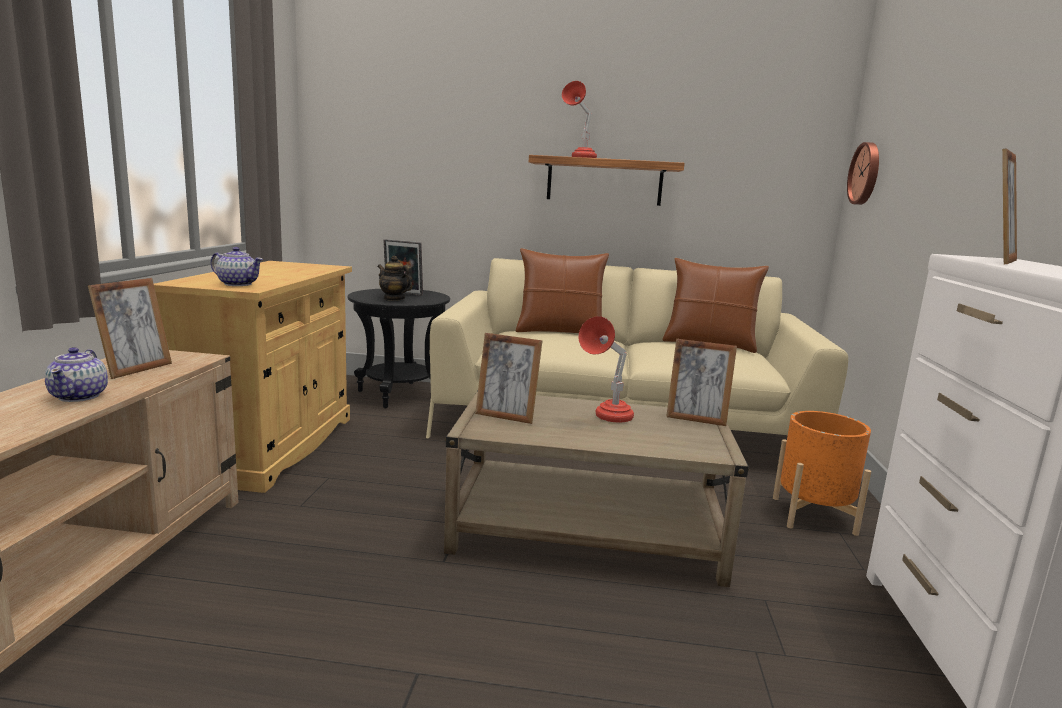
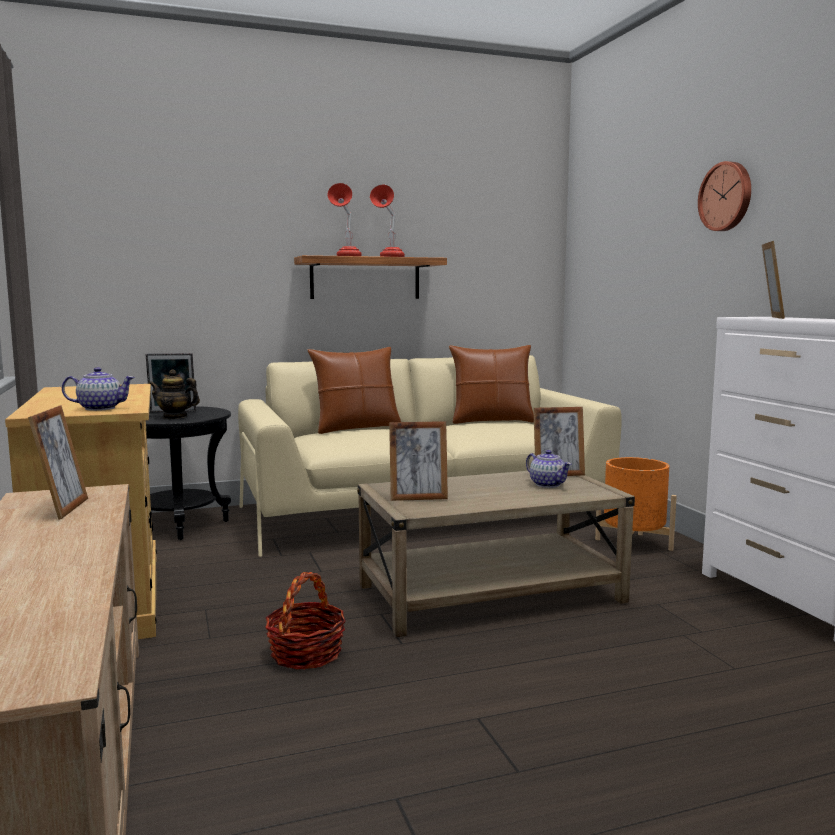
camera: 25 degrees left, 5 degrees down
(80, 396) = (67, 536): teapot -> teapot (547, 484)
(352, 546) = (306, 654): none -> basket
(606, 419) = (495, 486): red table lamp -> red table lamp (389, 257)
(866, 174) = (590, 261): wall clock -> wall clock (726, 196)

